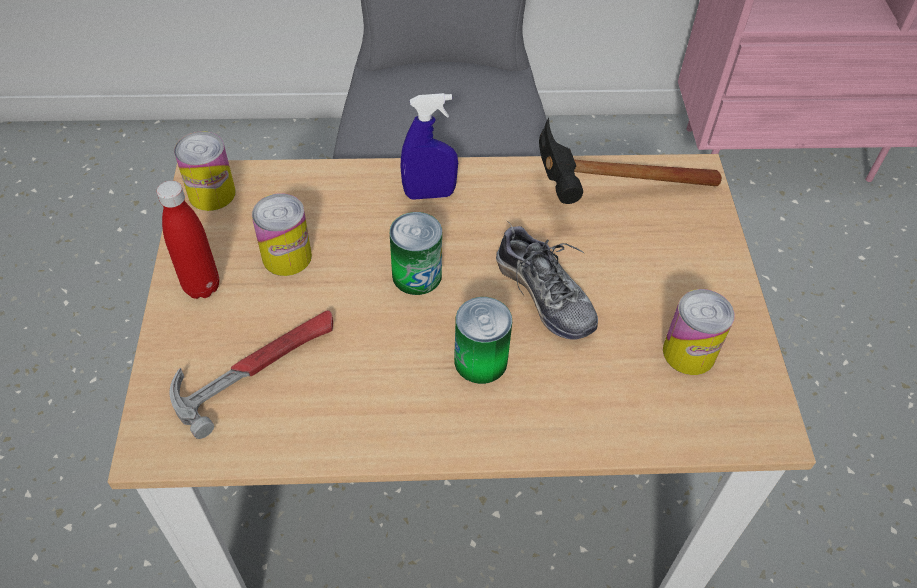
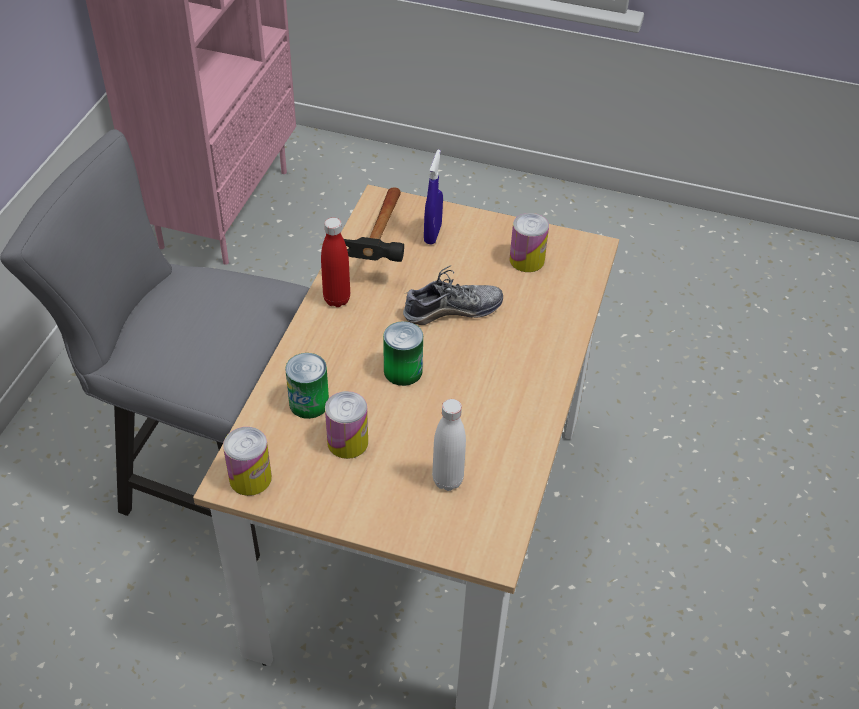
camera: 70 degrees left, 5 degrees down
(202, 287) = (353, 501): red bottle -> red bottle (337, 299)
(257, 366) = (447, 480): hammer -> white bottle
(429, 194) = (325, 343): blue spray bottle -> blue spray bottle (432, 234)
(480, 361) = (493, 358): can -> can (309, 403)

